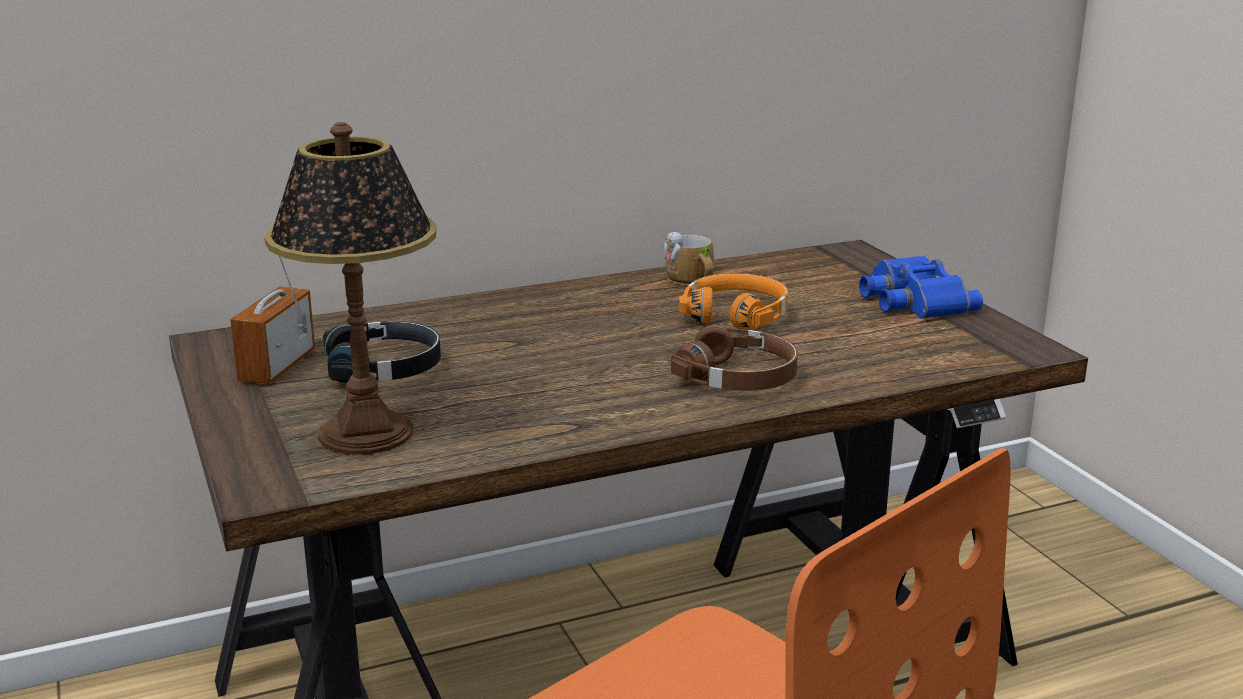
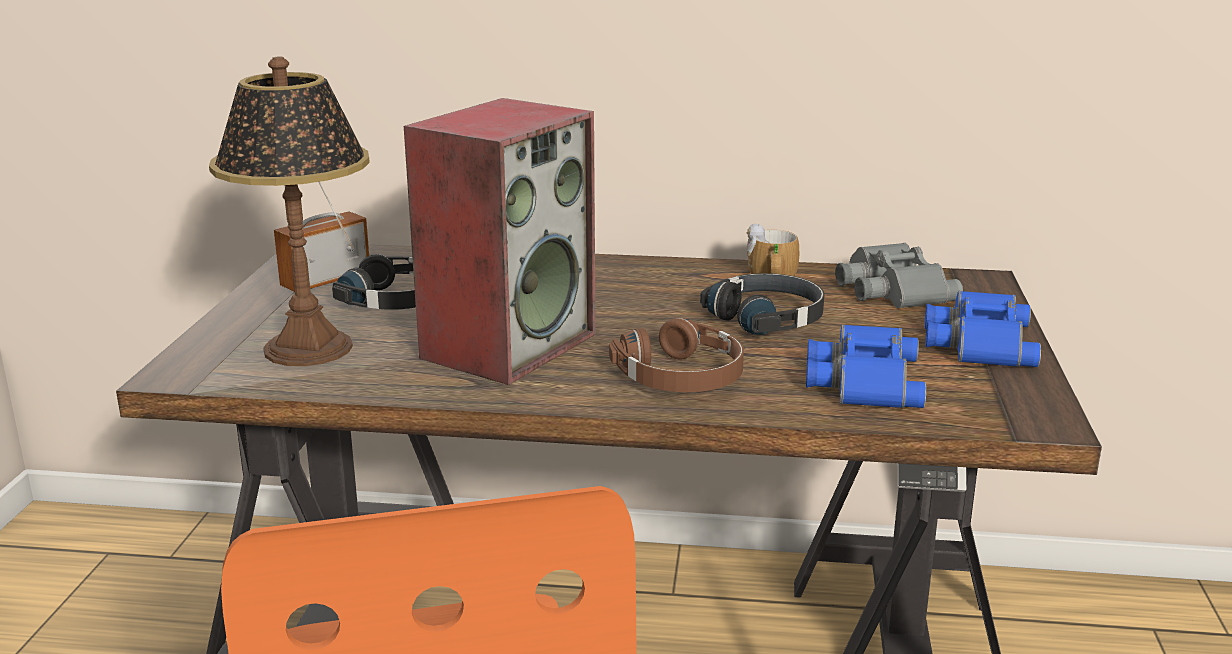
camera: 30 degrees right, 0 degrees up
(554, 385) = (508, 345): none -> speaker
(736, 315) = (768, 318): orange headphones -> black headphones
(795, 271) = (890, 289): none -> grey binoculars
(873, 348) = (861, 379): none -> blue binoculars

